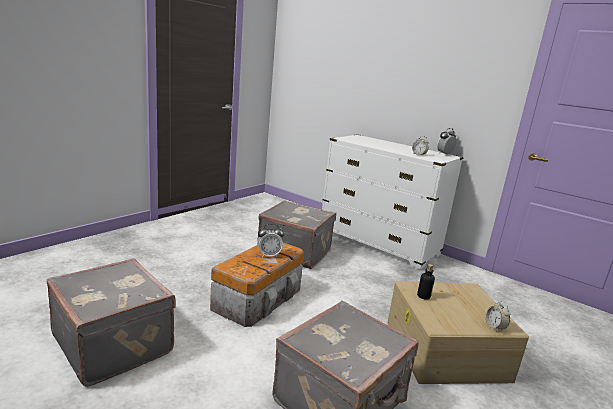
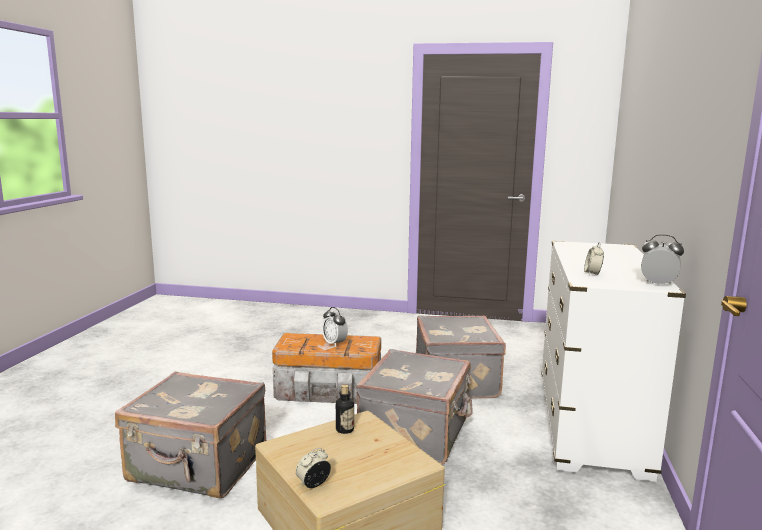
camera: 65 degrees right, 5 degrees down
(115, 343) = (208, 364): grey suitcase -> grey suitcase (417, 435)

